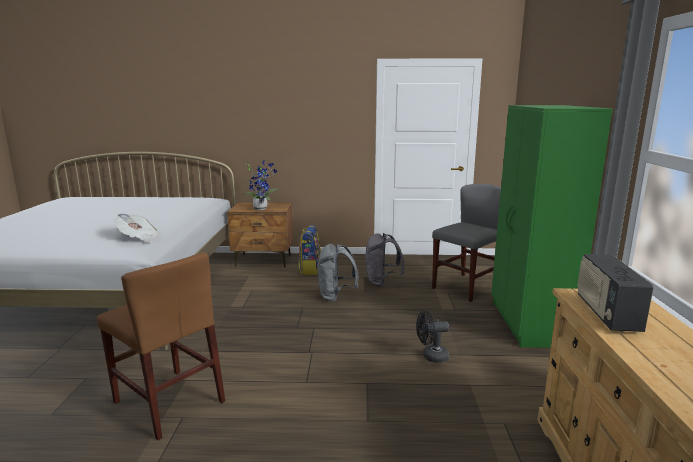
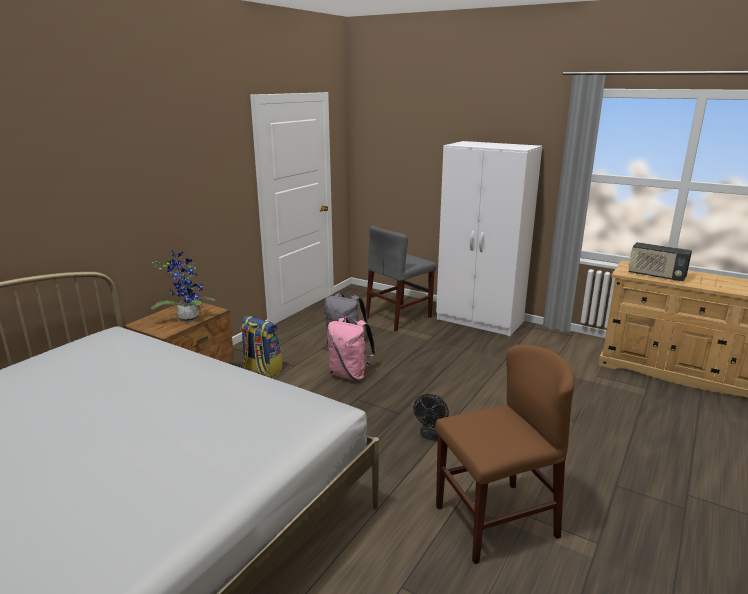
camera: 60 degrees left, 5 degrees up
(138, 238) = (275, 402): newspaper -> none
(336, 296) = (350, 375): grey backpack -> pink backpack
(431, 357) = (501, 370): black fan -> black fan (432, 436)
(466, 287) = (398, 317): grey chair -> grey chair turned 120 degrees counterclockwise
(529, 324) = (480, 321): green wardrobe -> white wardrobe

